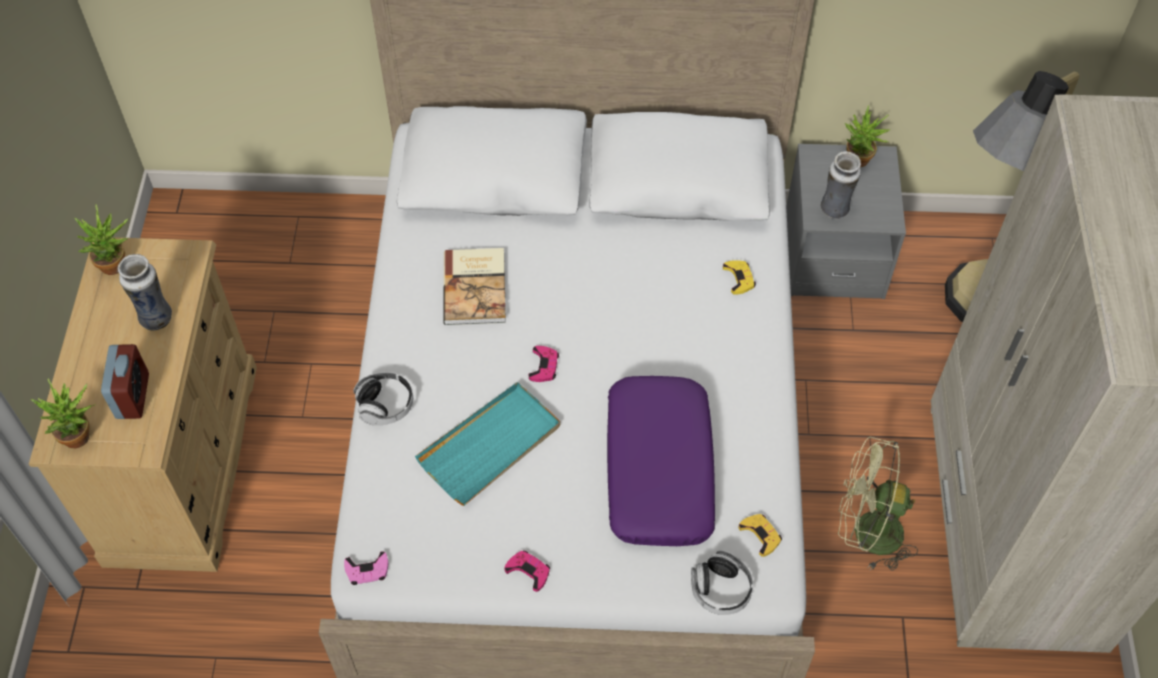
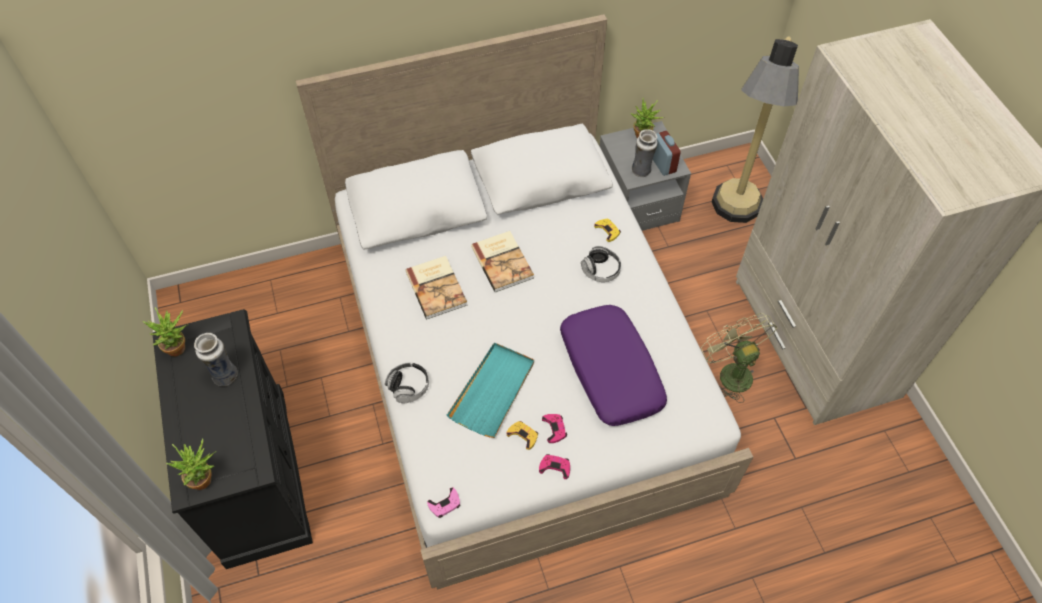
camera: 20 degrees left, 0 degrees up
(133, 396) = (232, 437): alarm clock -> alarm clock (662, 164)
(183, 462) = (257, 475): beige dresser -> black dresser
(544, 366) = (505, 326): pink game controller -> pink game controller (554, 429)
(578, 279) = (503, 261): none -> book
(720, 590) = (684, 437): headphones -> headphones (601, 270)
(760, 535) = (694, 392): yellow game controller -> yellow game controller (523, 435)
(866, 533) = (730, 372): green fan -> green fan turned 75 degrees clockwise

